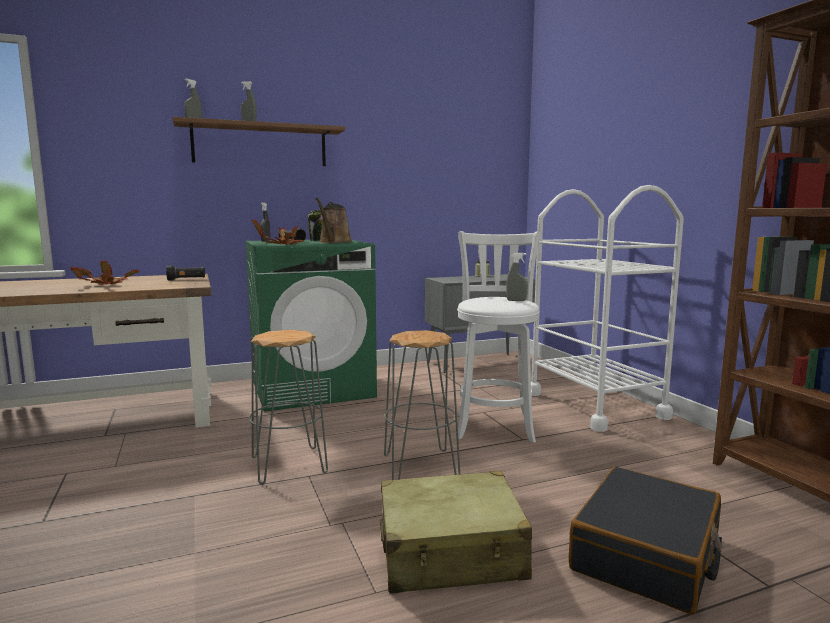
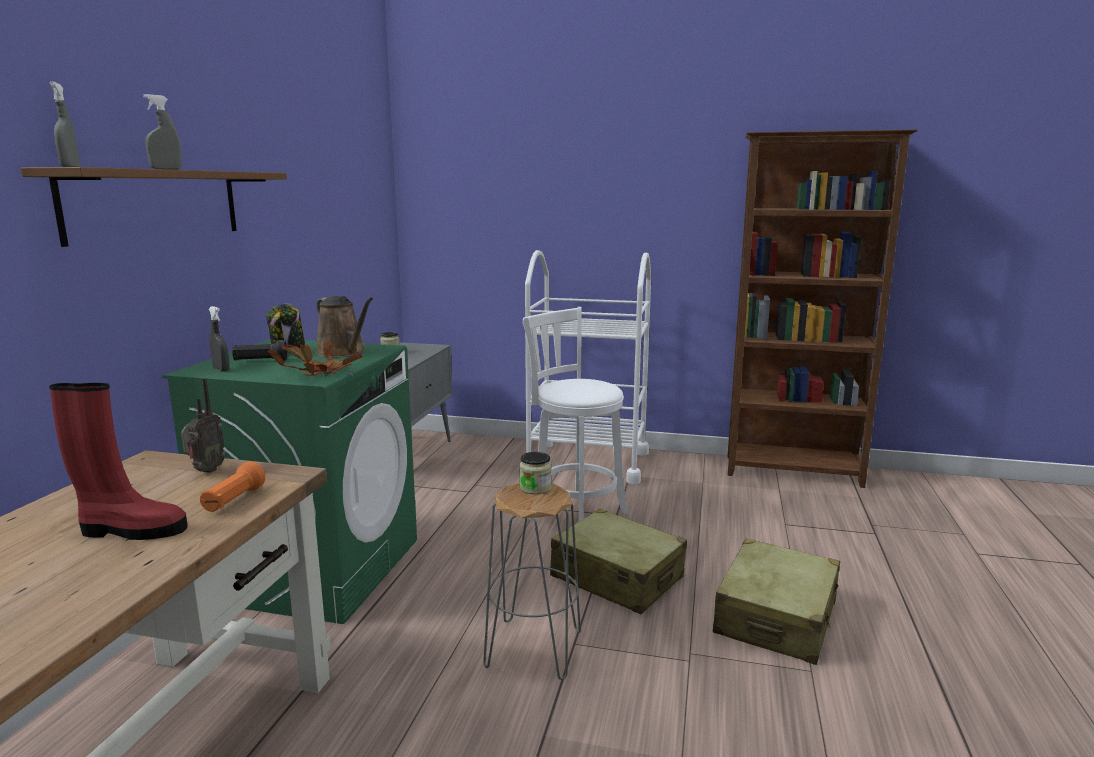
camera: 55 degrees left, 5 degrees up
(106, 285) = (130, 531): potted plant -> red boot
(151, 286) = (233, 501): none -> orange flashlight
(186, 279) = (205, 471): black flashlight -> radio
(296, 333) = (535, 488): none -> jar
(420, 466) = (617, 577): grey stool -> beige suitcase
(516, 300) = (596, 382): grey spray bottle -> none
(647, 555) = (824, 550): black suitcase -> none

